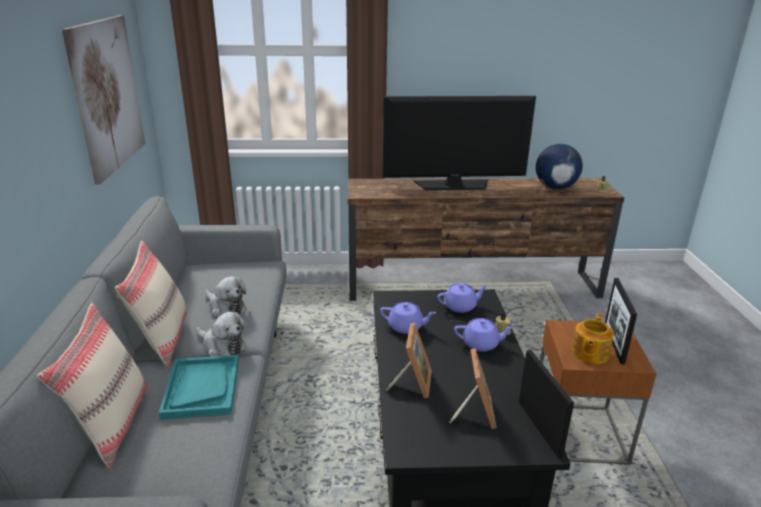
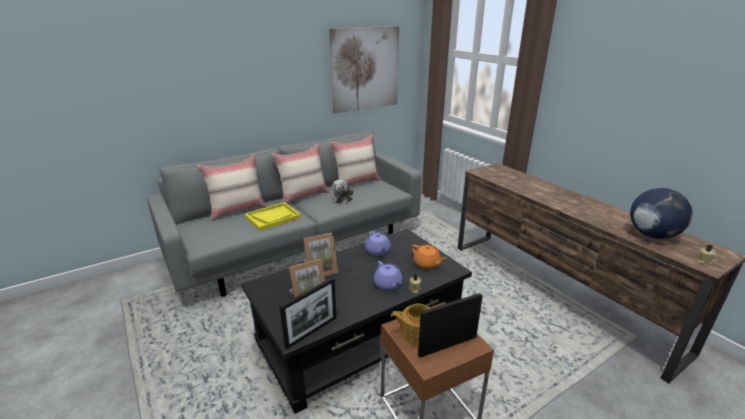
camera: 60 degrees right, 0 degrees up
(190, 282) = (356, 182): none -> beige pillow
(202, 388) = (273, 217): turquoise tray -> yellow tray
(222, 346) = (311, 210): plush toy -> none
(453, 185) = (558, 194): television -> none
(460, 306) = (427, 264): purple teapot -> orange teapot

